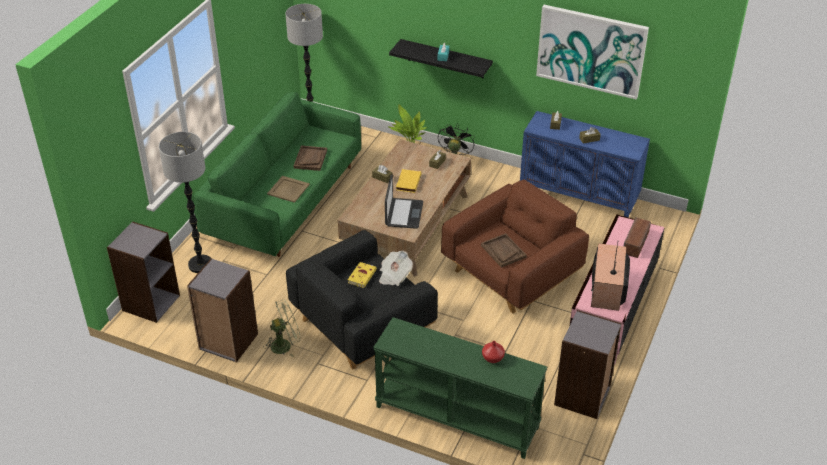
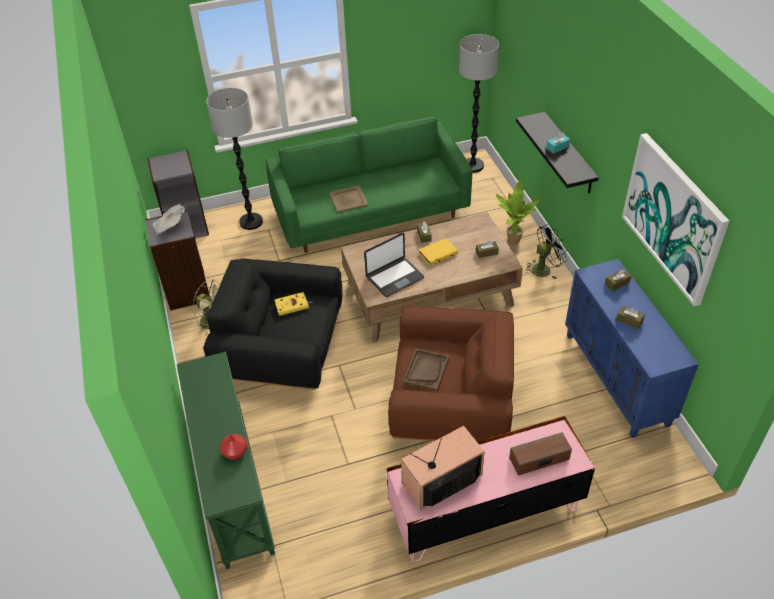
camera: 50 degrees right, 5 degrees up
(310, 159) = (399, 185): brown tray -> none
(394, 275) = (314, 323): newspaper -> newspaper (170, 226)
(583, 396) = (348, 563): grey bookcase -> none

